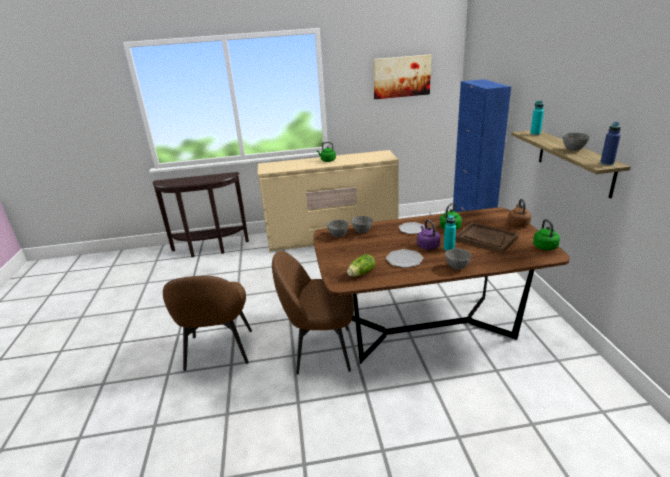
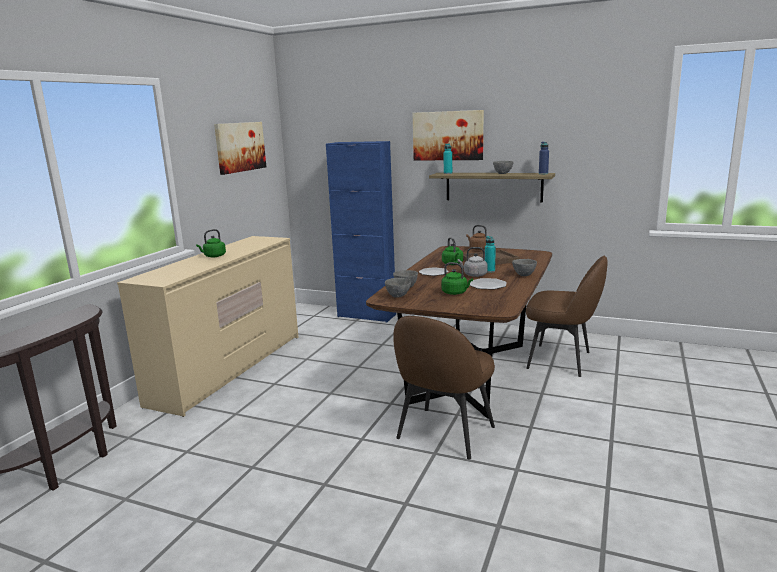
camera: 60 degrees left, 10 degrees down
(219, 351) = (365, 509): brown chair -> brown chair (561, 360)
(360, 274) = (492, 302): lettuce -> none
(427, 246) = (474, 275): purple kettle -> grey kettle
(545, 247) = (526, 252): green kettle -> green kettle (455, 293)
(551, 91) = (448, 135): none -> picture

